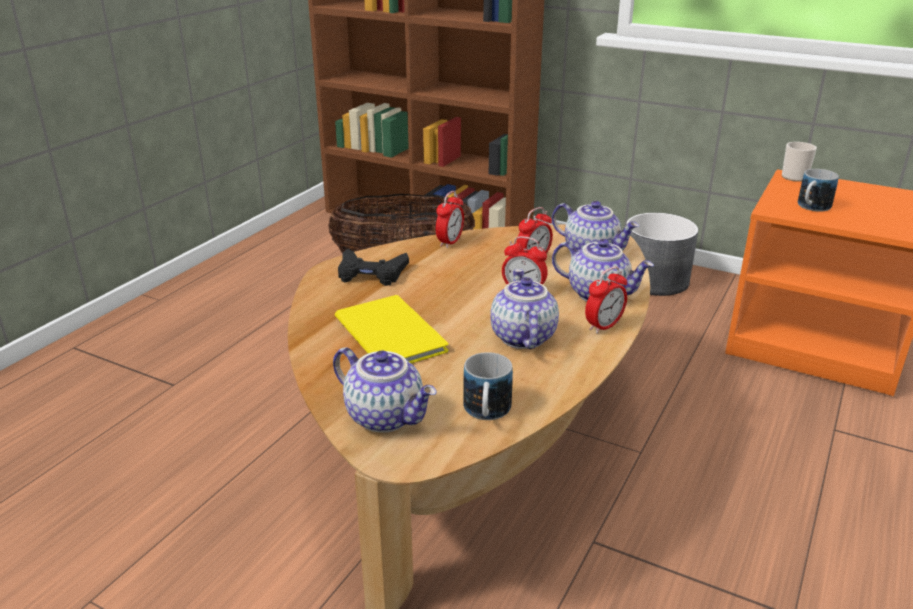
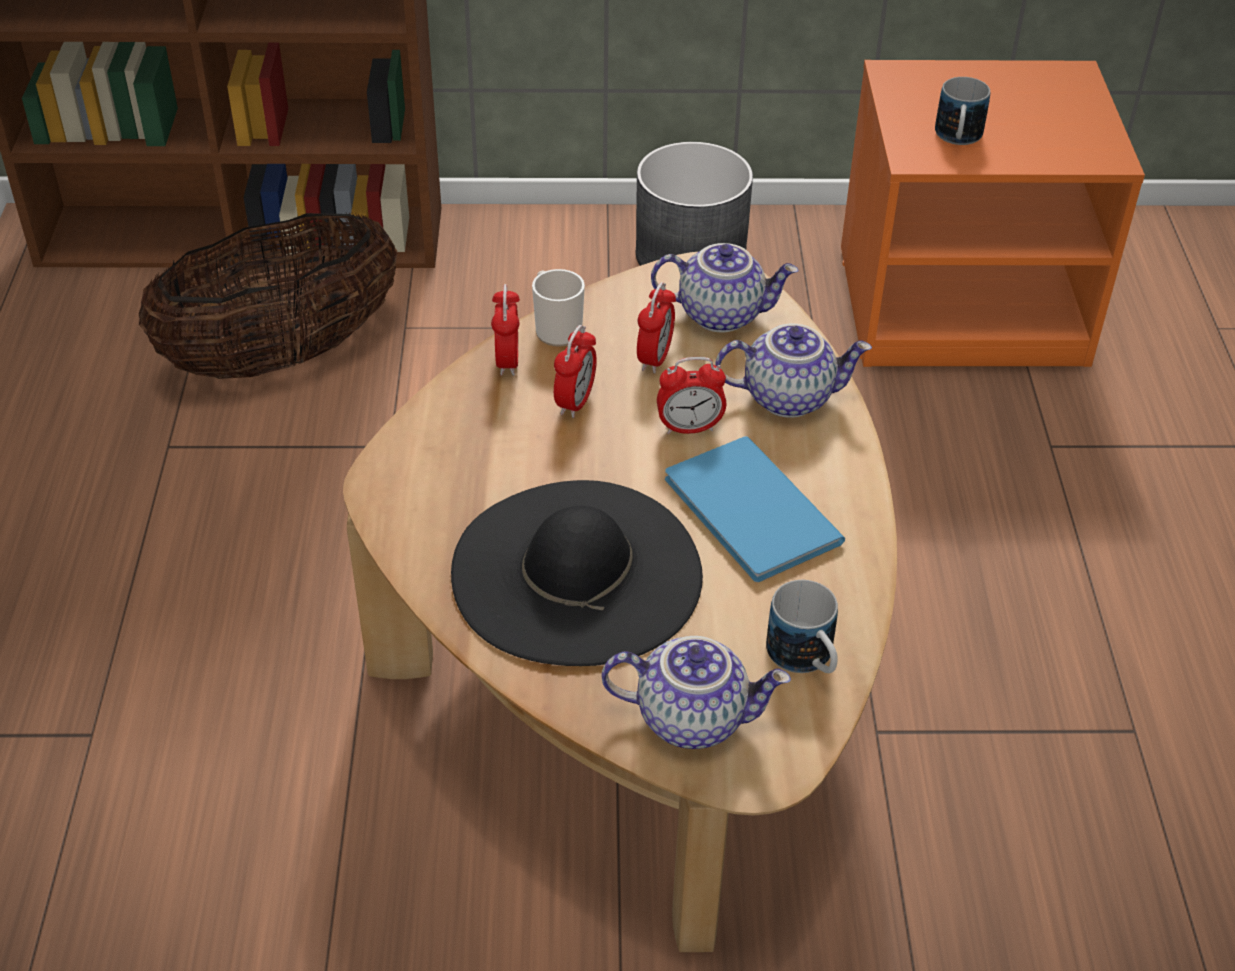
camera: 30 degrees left, 15 degrees up
(371, 273) = (447, 469): black game controller -> none
(392, 332) = (576, 572): yellow book -> black hat
(521, 337) = (750, 515): teapot -> blue book
(604, 326) = (836, 455): alarm clock -> alarm clock (575, 402)
(793, 176) = (895, 71): mug -> mug (556, 329)

